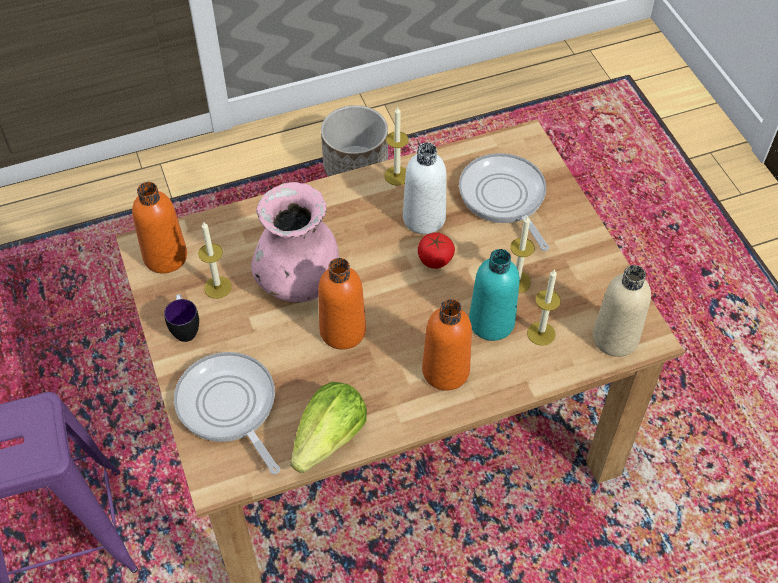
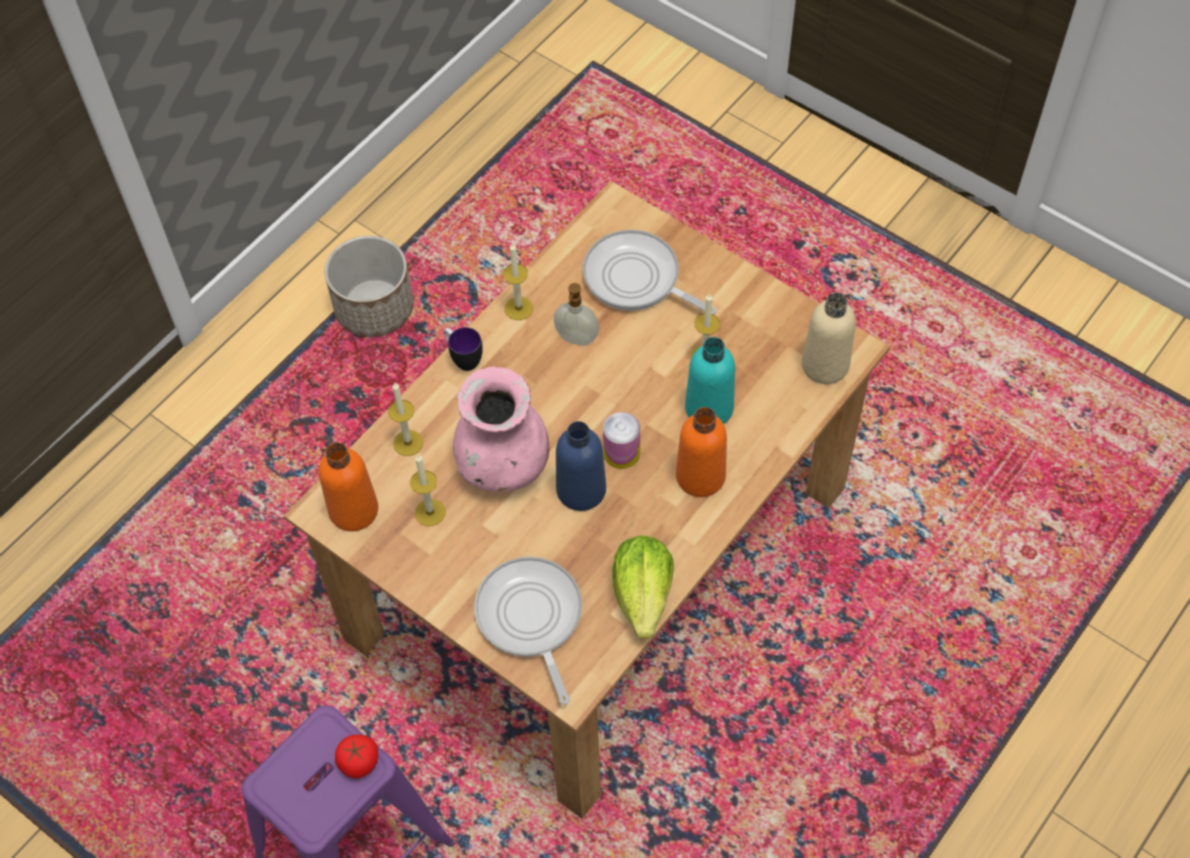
camera: 30 degrees left, 5 degrees up
(185, 328) = (430, 569): mug -> mug (463, 358)
(229, 407) = (531, 619): frying pan -> frying pan turned 45 degrees clockwise
(343, 331) = (581, 490): orange bottle -> blue bottle
(395, 320) = (621, 453): none -> can
(424, 218) = (576, 339): white bottle -> soap dispenser
(435, 260) = (616, 375): tomato -> tomato (359, 762)
(541, 333) = (759, 395): candle -> candle (408, 443)

